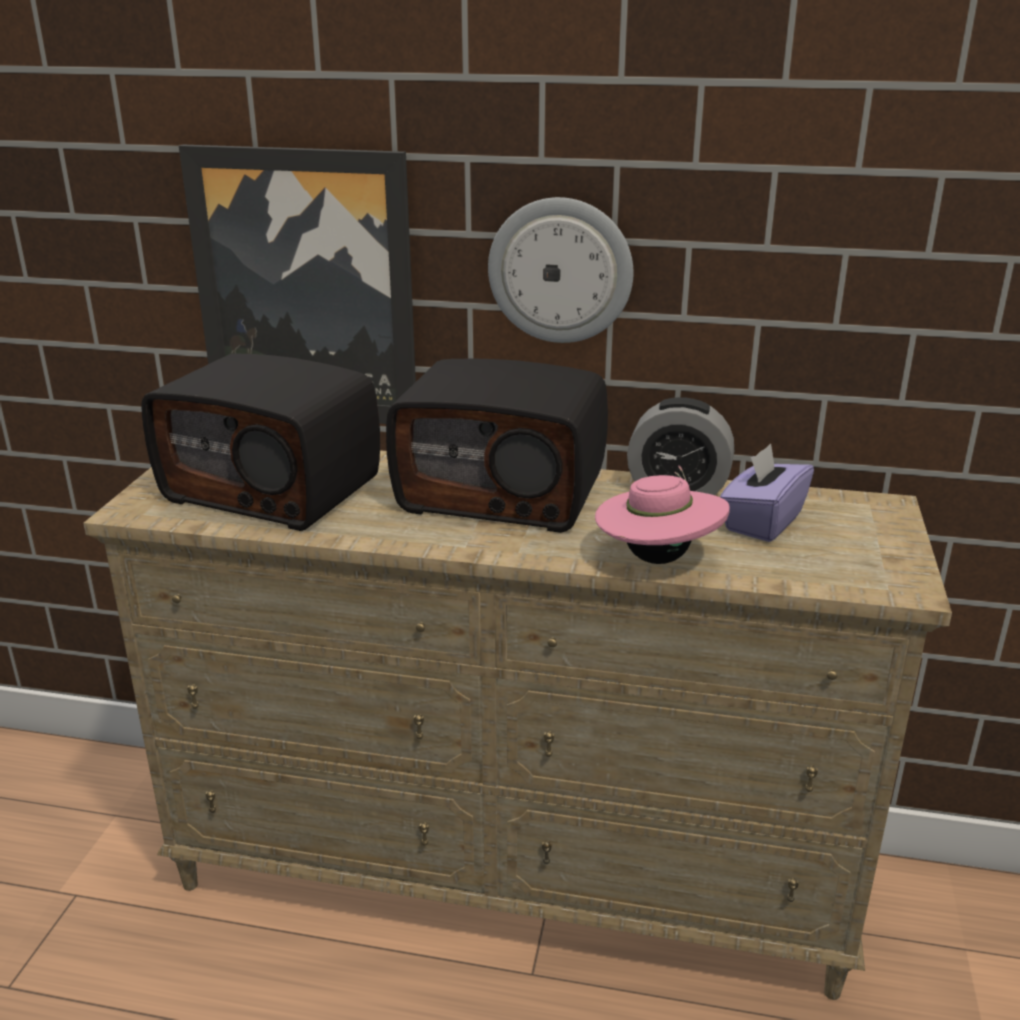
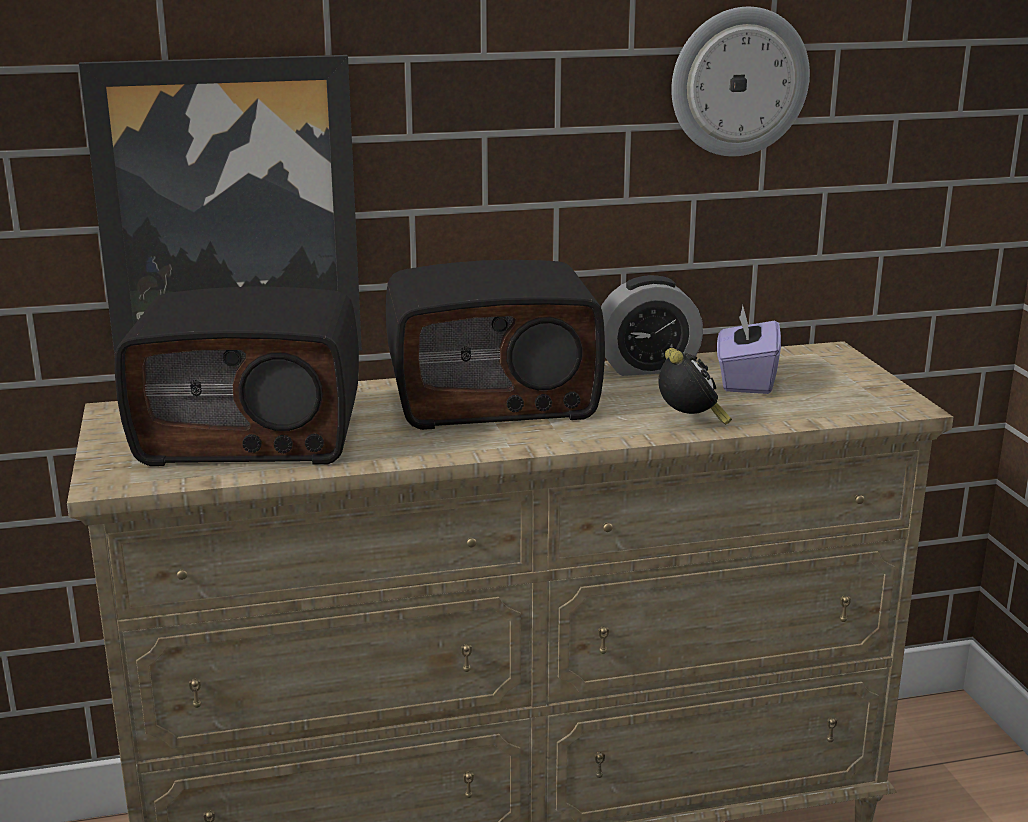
camera: 25 degrees left, 5 degrees down
(560, 270) = (509, 165): wall clock -> wall clock (738, 82)
(658, 558) = (690, 422): pink hat -> alarm clock

